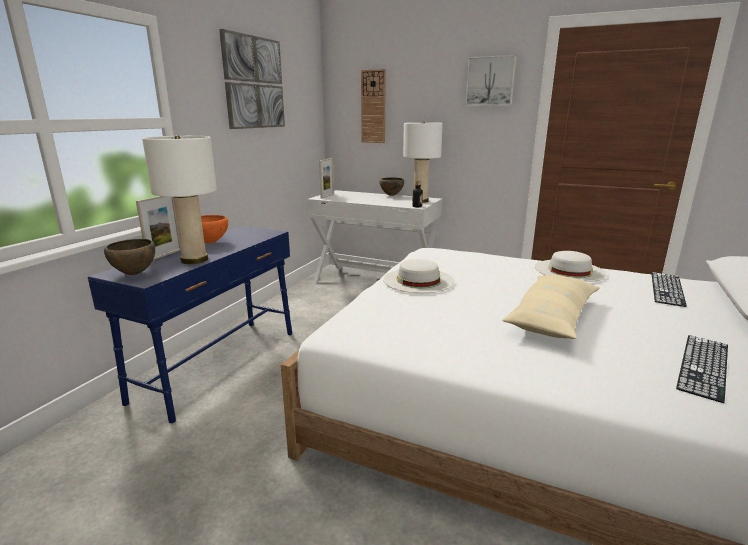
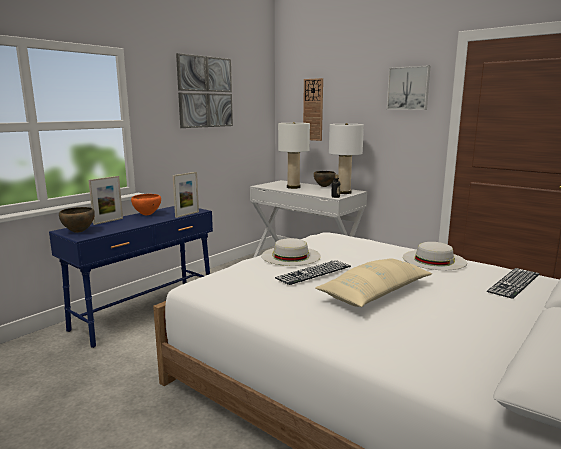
camera: 15 degrees right, 5 degrees down
(194, 260) = (125, 226): white table lamp -> white table lamp (293, 187)
(327, 196) = (268, 184): picture frame -> picture frame (187, 214)
(703, 365) = (469, 342): keyboard -> keyboard (314, 272)

